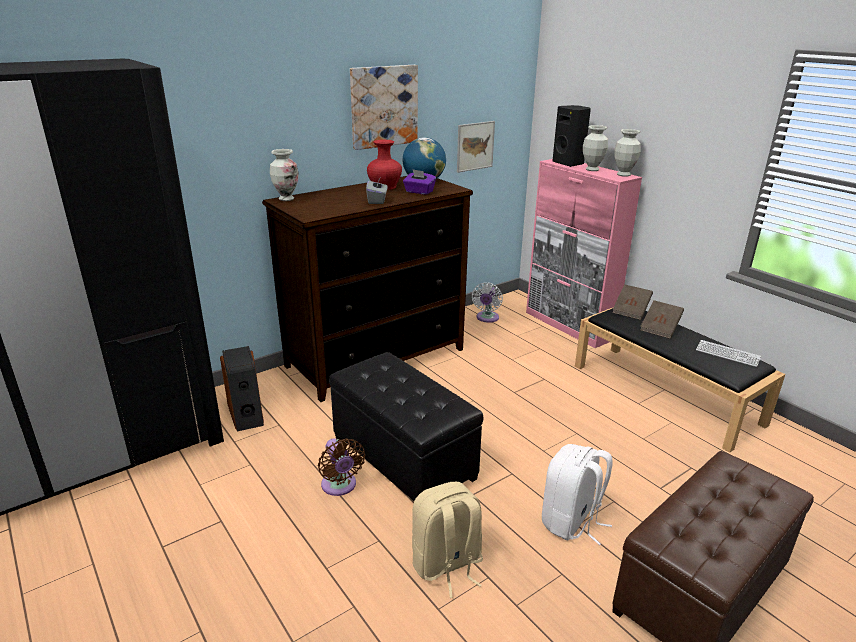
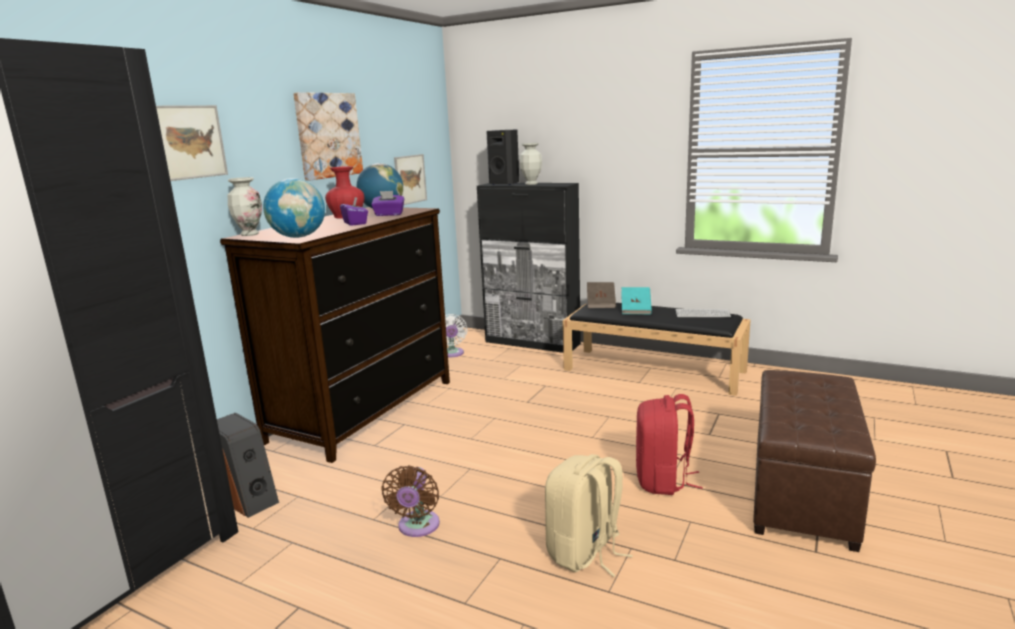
camera: 25 degrees left, 10 degrees down
(242, 118) = (191, 142): none -> picture
(313, 213) = (298, 237): none -> globe
(340, 486) = (417, 527): brown fan -> brown fan turned 60 degrees clockwise
(377, 200) = (355, 223): grey tissue box -> purple tissue box
(404, 457) = (465, 482): black ottoman -> none
(569, 326) = (532, 343): pink cabinet -> black cabinet
(571, 522) = (663, 481): white backpack -> red backpack
(623, 175) = (562, 183): vase -> none
(660, 328) = (636, 310): brown book -> turquoise book

